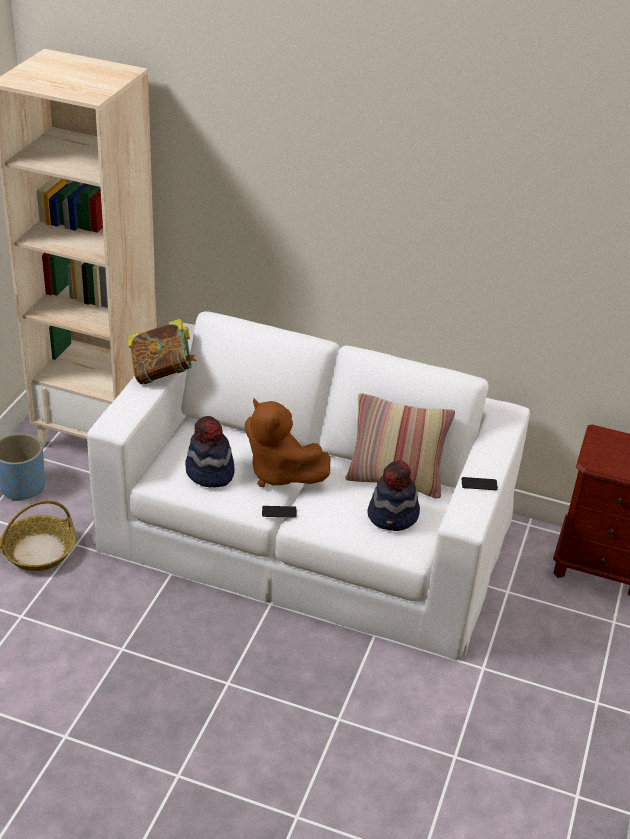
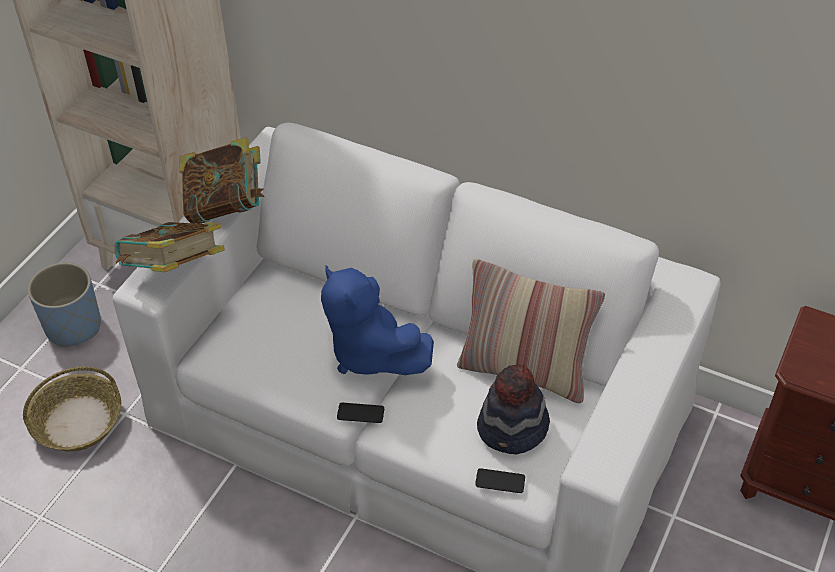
camera: 10 degrees right, 10 degrees up
(132, 415) = (174, 271): none -> book
(209, 473) = (278, 348): hat -> none
(279, 473) = (370, 352): brown plush toy -> blue plush toy
(479, 484) = (629, 404): phone -> phone (500, 481)

